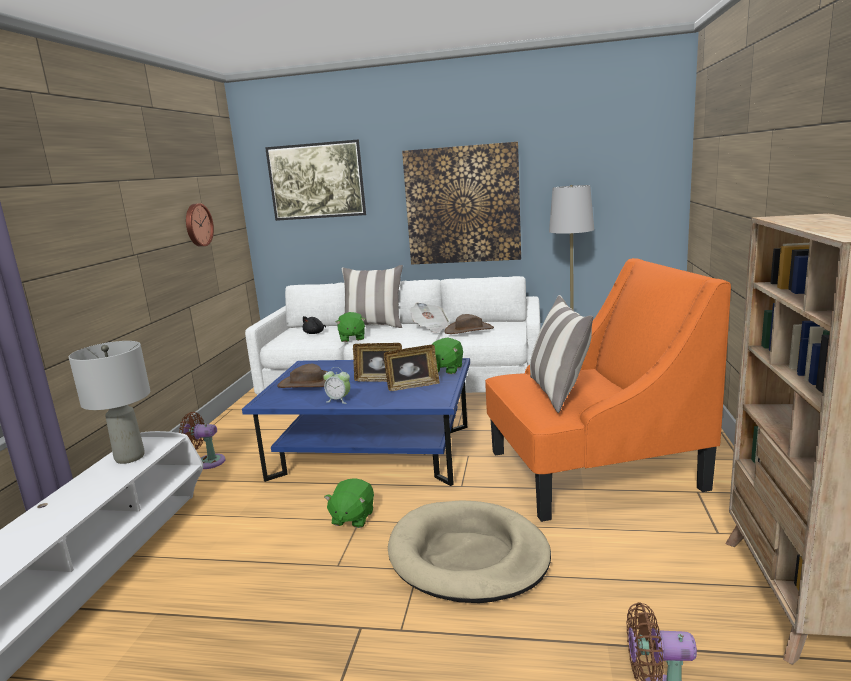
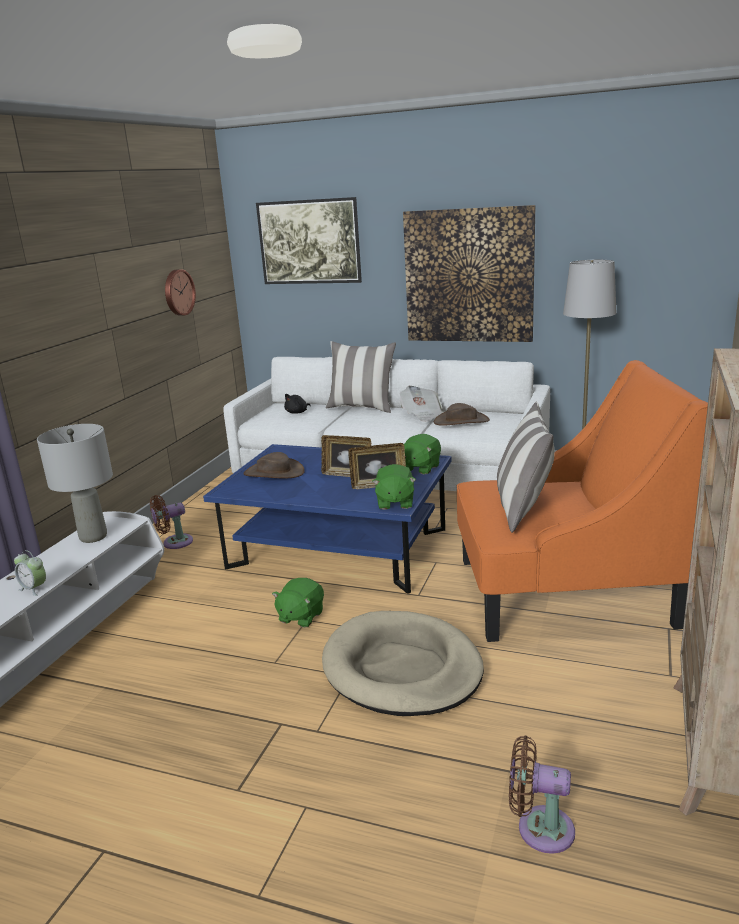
camera: 10 degrees right, 5 degrees up
(207, 462) = (174, 543): brown fan -> brown fan turned 45 degrees counterclockwise
(338, 400) = (299, 495): alarm clock -> alarm clock (34, 589)
(352, 338) = (334, 421): green plush toy -> green plush toy (394, 502)

